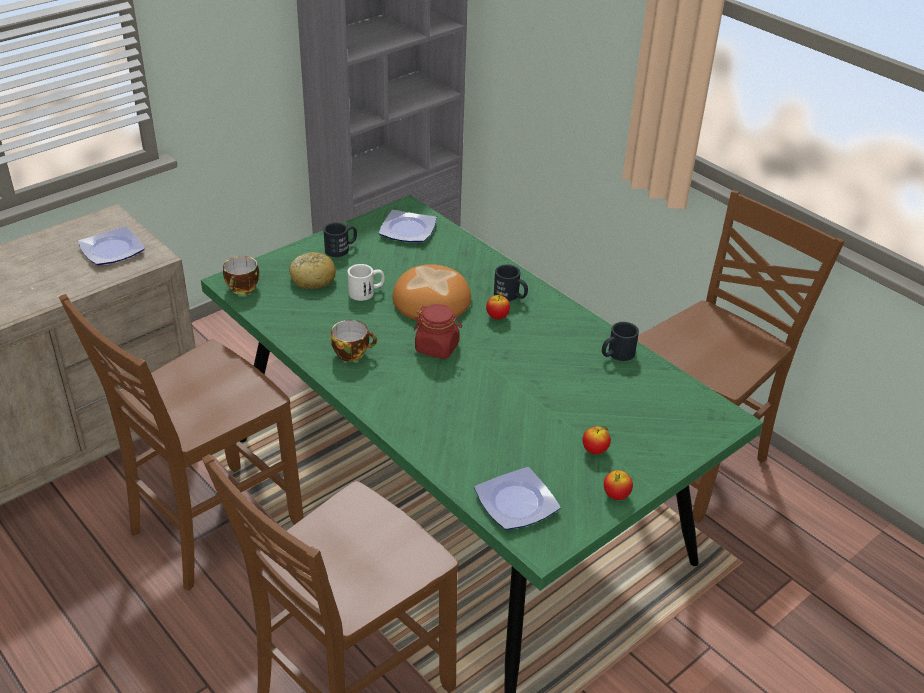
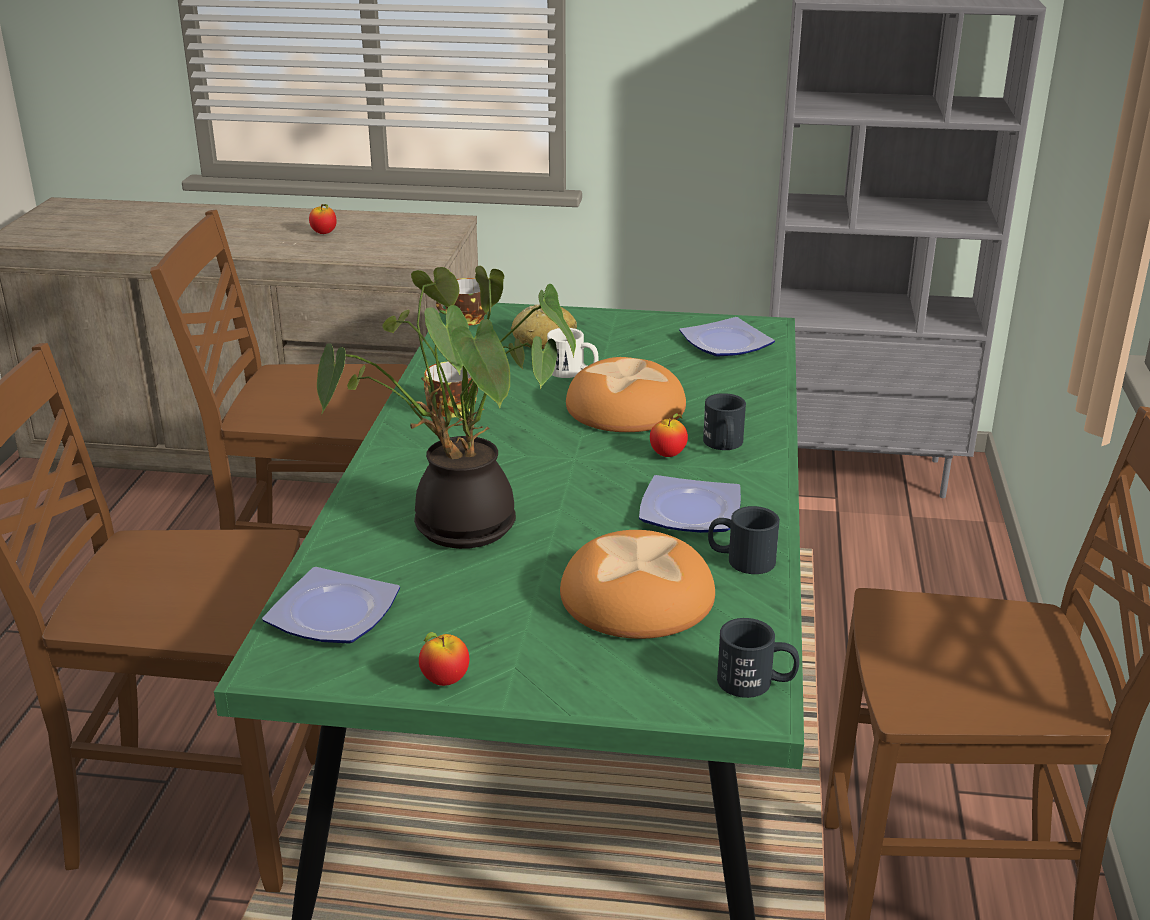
camera: 50 degrees right, 10 degrees down
(111, 250) = (402, 242): plate -> plate (688, 510)
(341, 248) = (622, 330): black mug -> black mug (756, 682)
(437, 347) = (545, 447): red jar -> none
(486, 421) = (458, 530): none -> potted plant
(595, 450) = (514, 626): apple -> apple (324, 233)
(612, 400) = (638, 597): none -> bread

